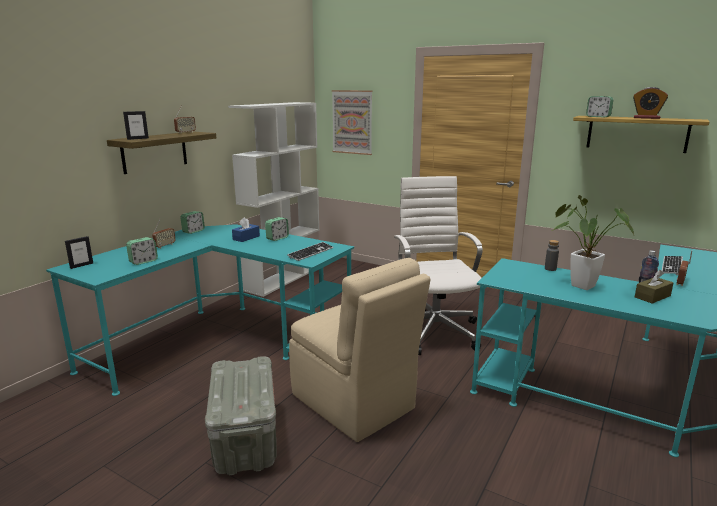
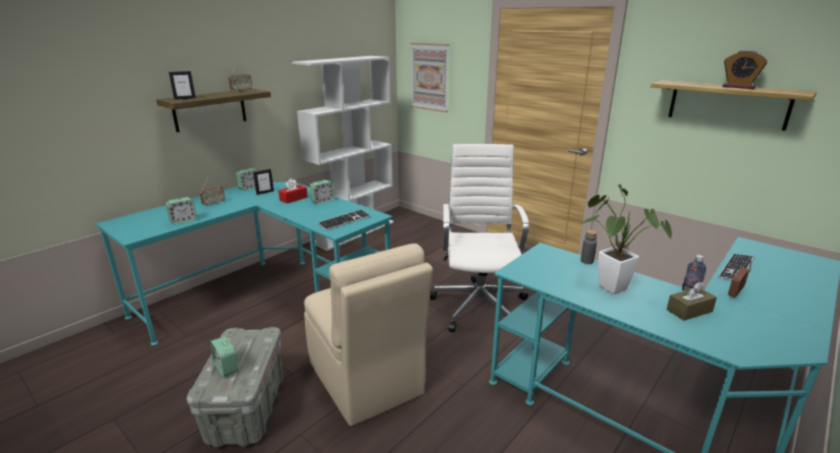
camera: 10 degrees right, 5 degrees up
(81, 265) = (127, 221): picture frame -> picture frame (265, 192)
(246, 238) = (293, 199): blue tissue box -> red tissue box
(598, 117) = (681, 83): alarm clock -> alarm clock (226, 368)

